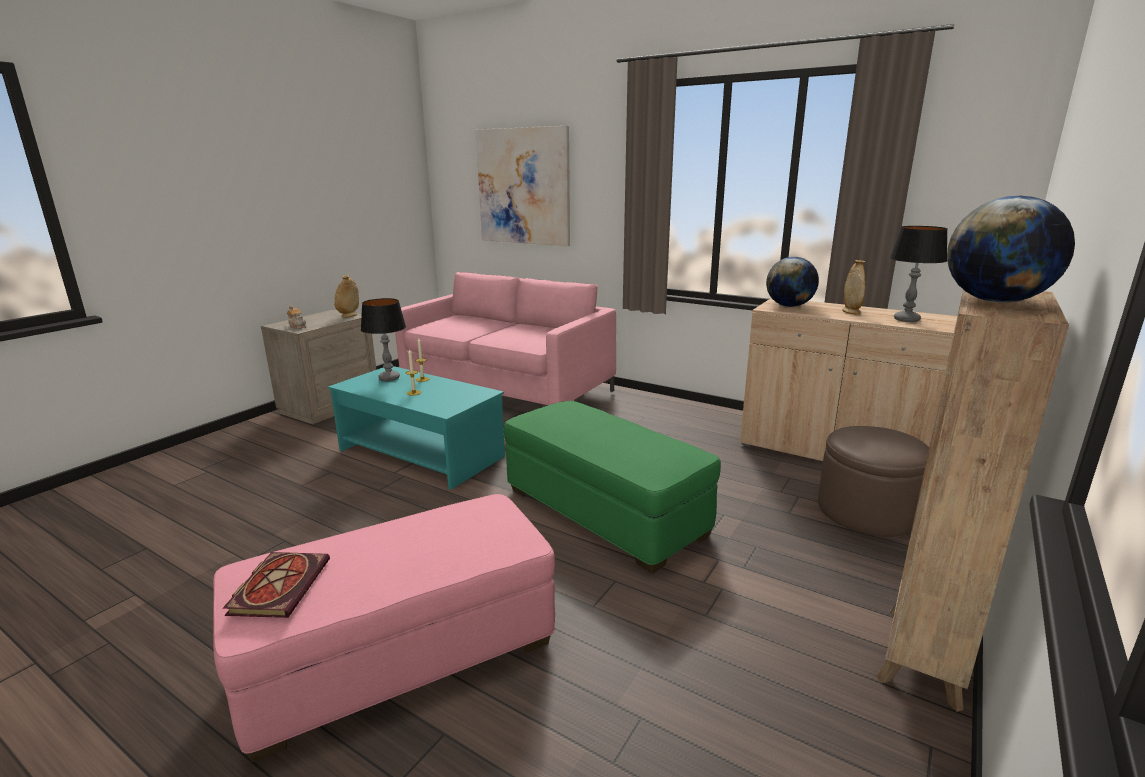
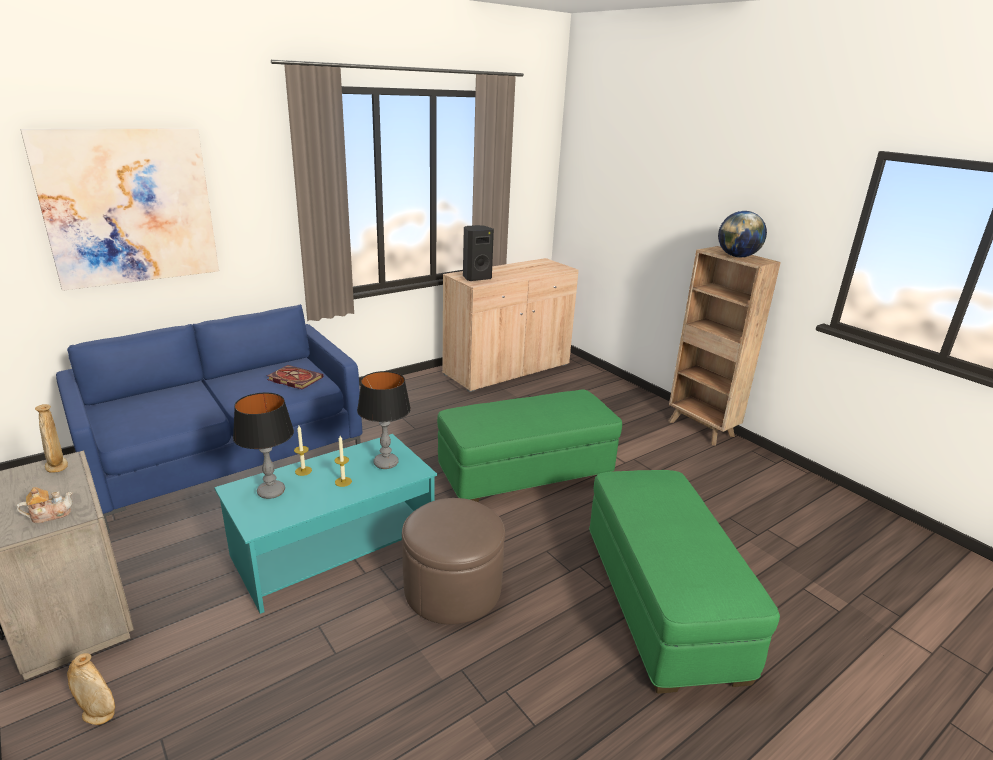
camera: 70 degrees left, 5 degrees up
(279, 585) = (709, 580): book -> book (293, 379)
(401, 656) = (662, 601): pink ottoman -> green ottoman
(507, 391) = (227, 461): pink sofa -> blue sofa
(789, 306) = (476, 278): globe -> black speaker
(851, 312) = (509, 271): beige vase -> beige vase (98, 715)
(867, 511) = (579, 389): brown ottoman -> brown ottoman (452, 588)
(906, 319) = (539, 268): table lamp -> table lamp (385, 463)

